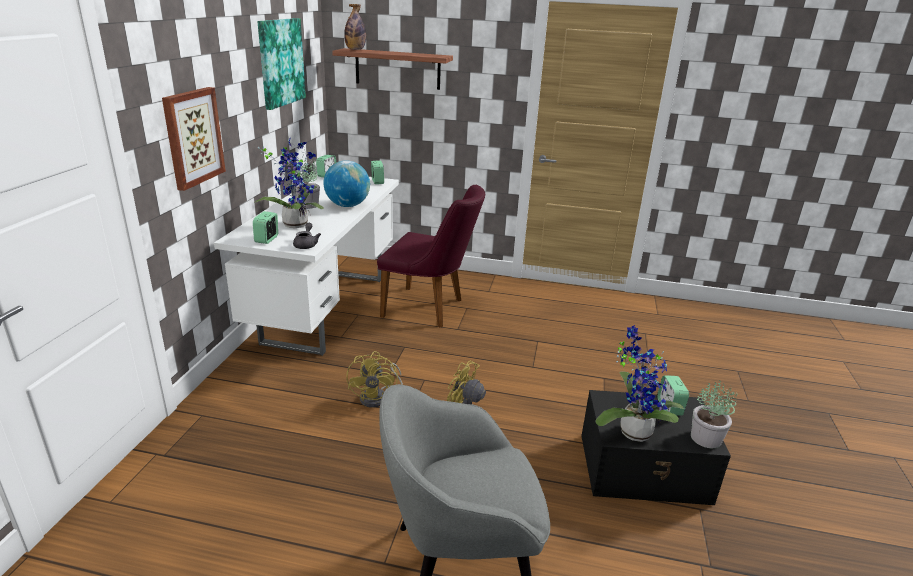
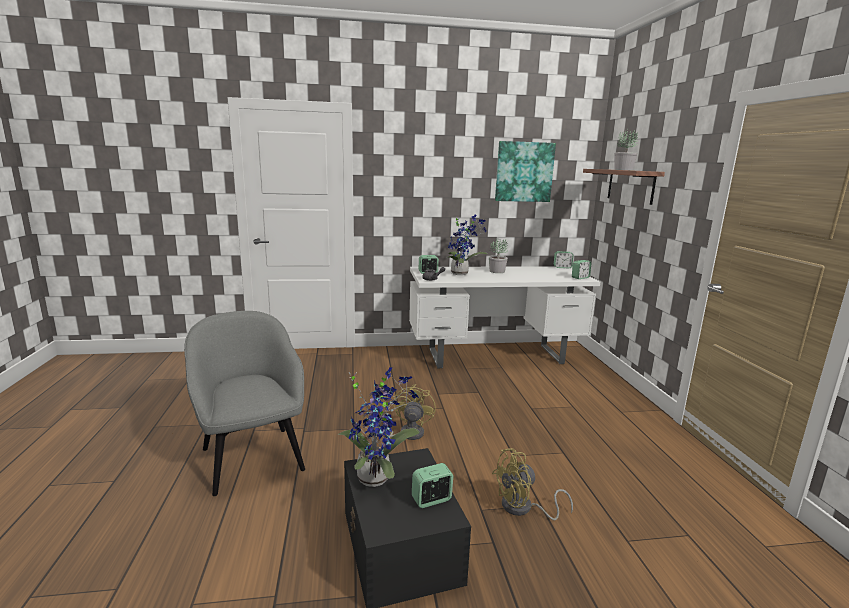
camera: 70 degrees right, 10 degrees down
(193, 137) = (410, 200): picture -> none
(347, 205) = (514, 278): globe -> none
(355, 49) = (604, 169): bottle -> none
(378, 397) = (407, 396): yellow fan -> yellow fan (523, 508)
(430, 309) = (547, 391): purple chair -> none
(706, 438) = (389, 528): potted plant -> potted plant (623, 170)

